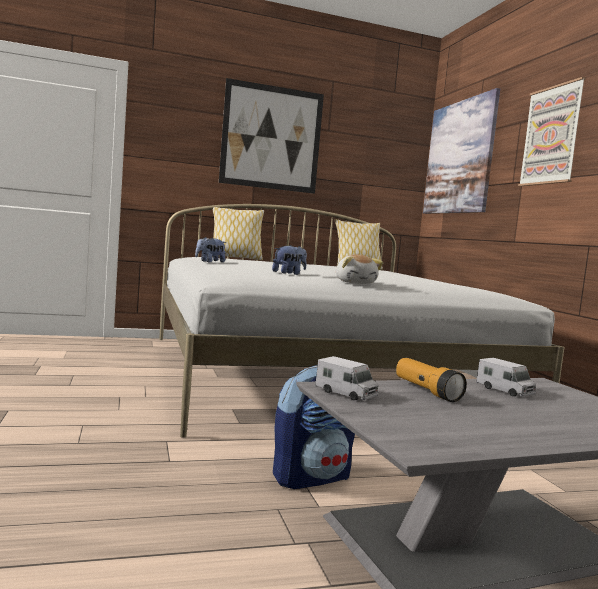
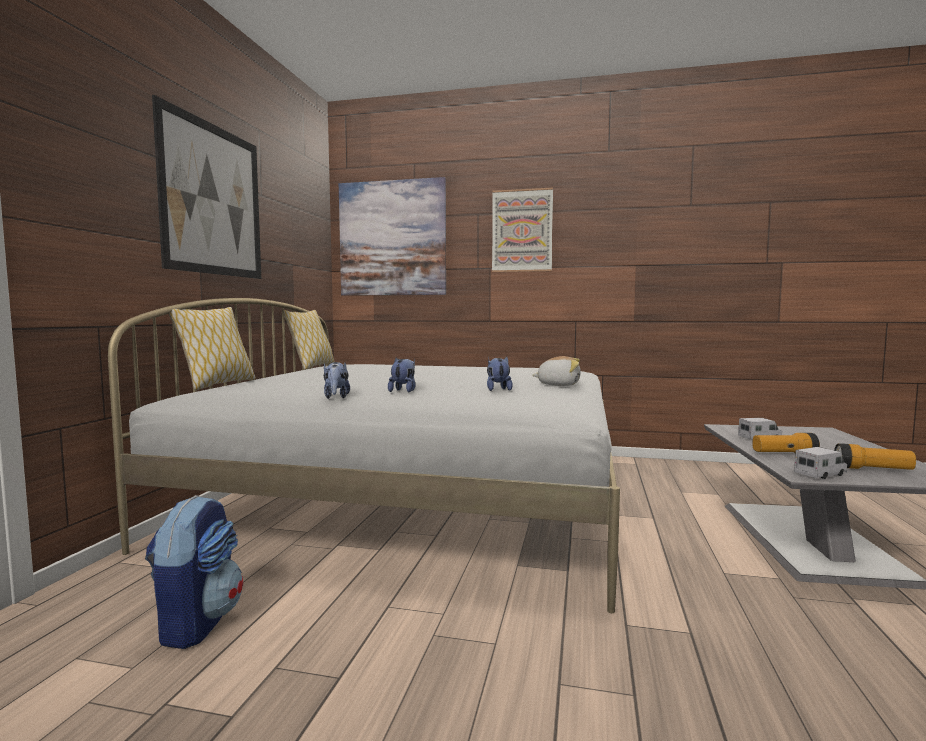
camera: 60 degrees left, 0 degrees up
(250, 266) = (403, 391): none -> plush toy
(312, 477) = (717, 567): backpack -> backpack (197, 622)
(417, 418) = (872, 469): none -> flashlight

